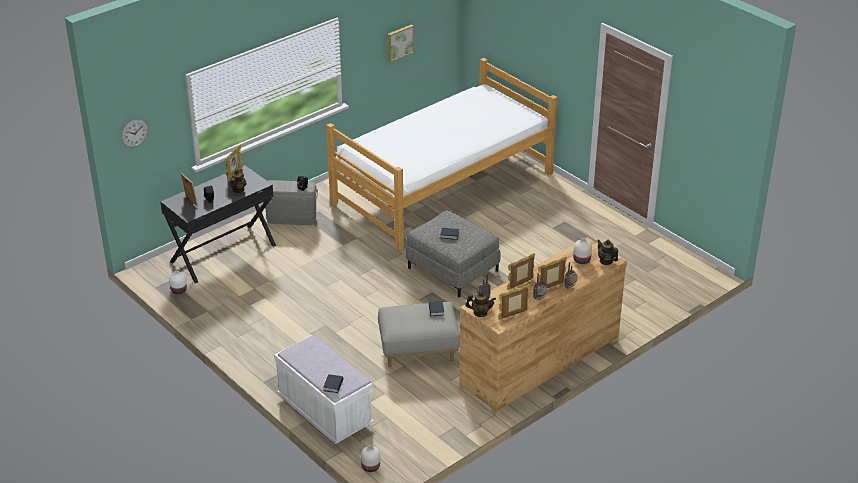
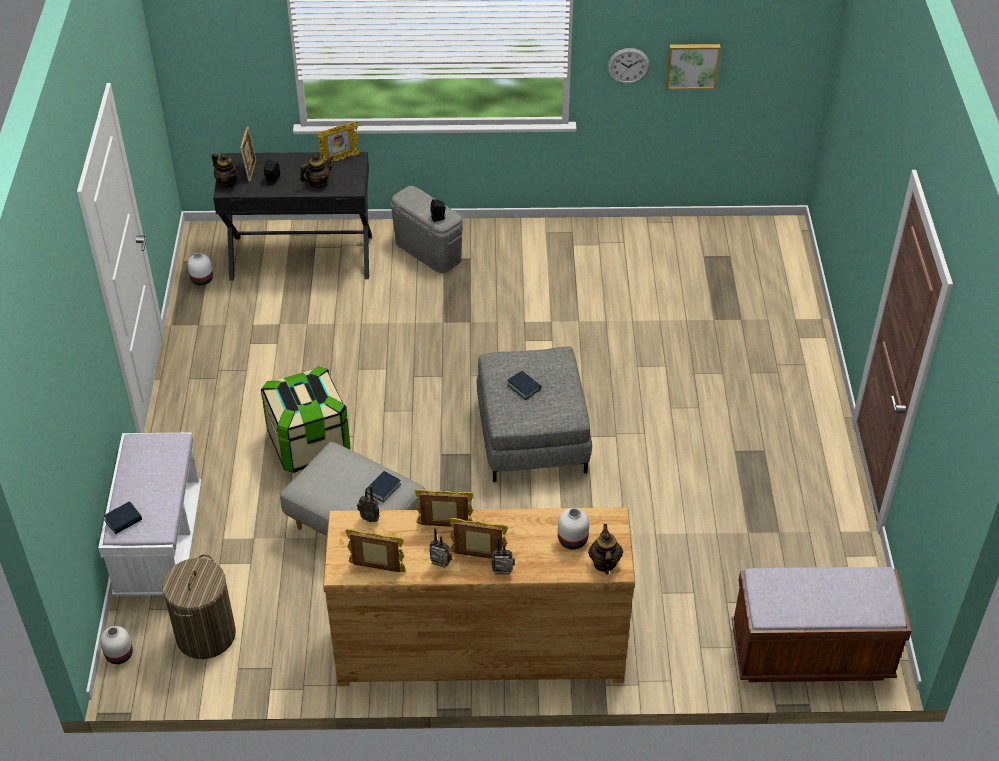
camera: 40 degrees right, 10 degrees up
(134, 133) = (196, 48): wall clock -> wall clock (628, 66)
(345, 330) = (309, 444): none -> storage box
(403, 433) = (206, 635): none -> laundry basket
(443, 187) = (660, 307): bed -> none
(480, 313) = (341, 536): teapot -> teapot (227, 182)
(679, 286) = (811, 654): none -> brown bench

